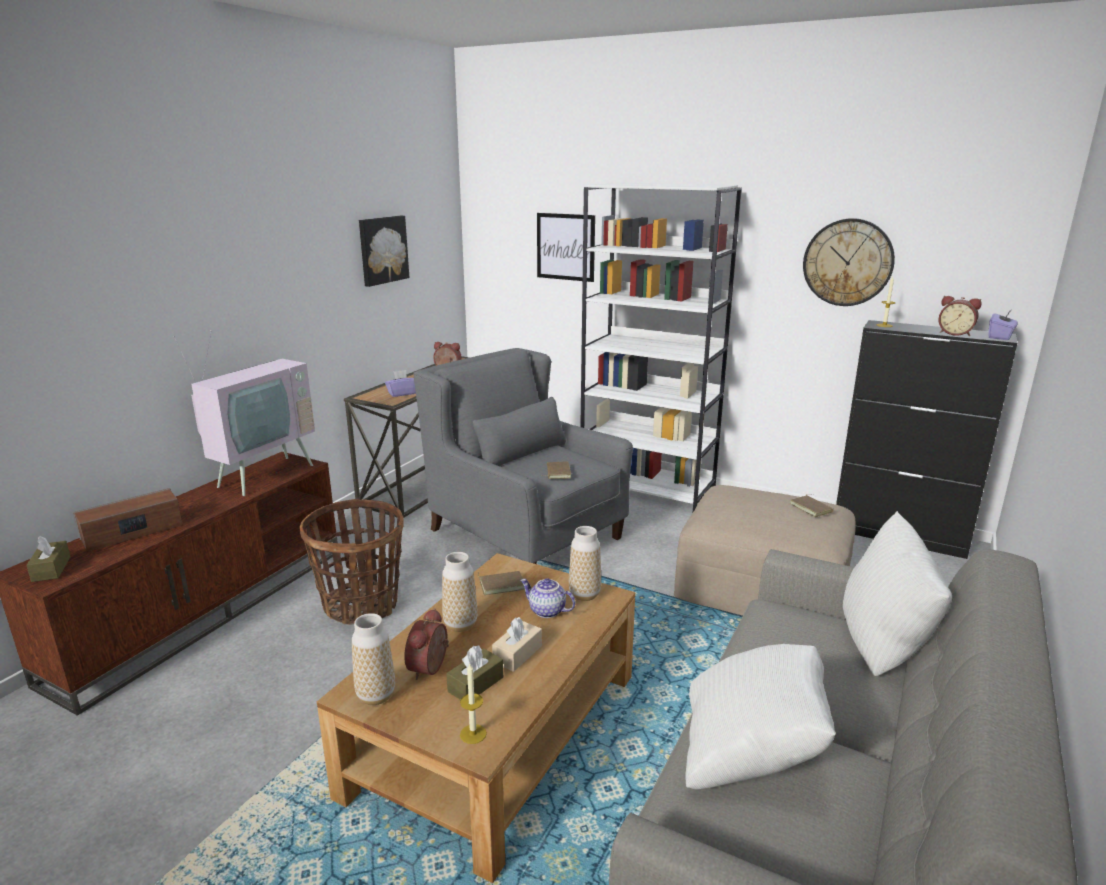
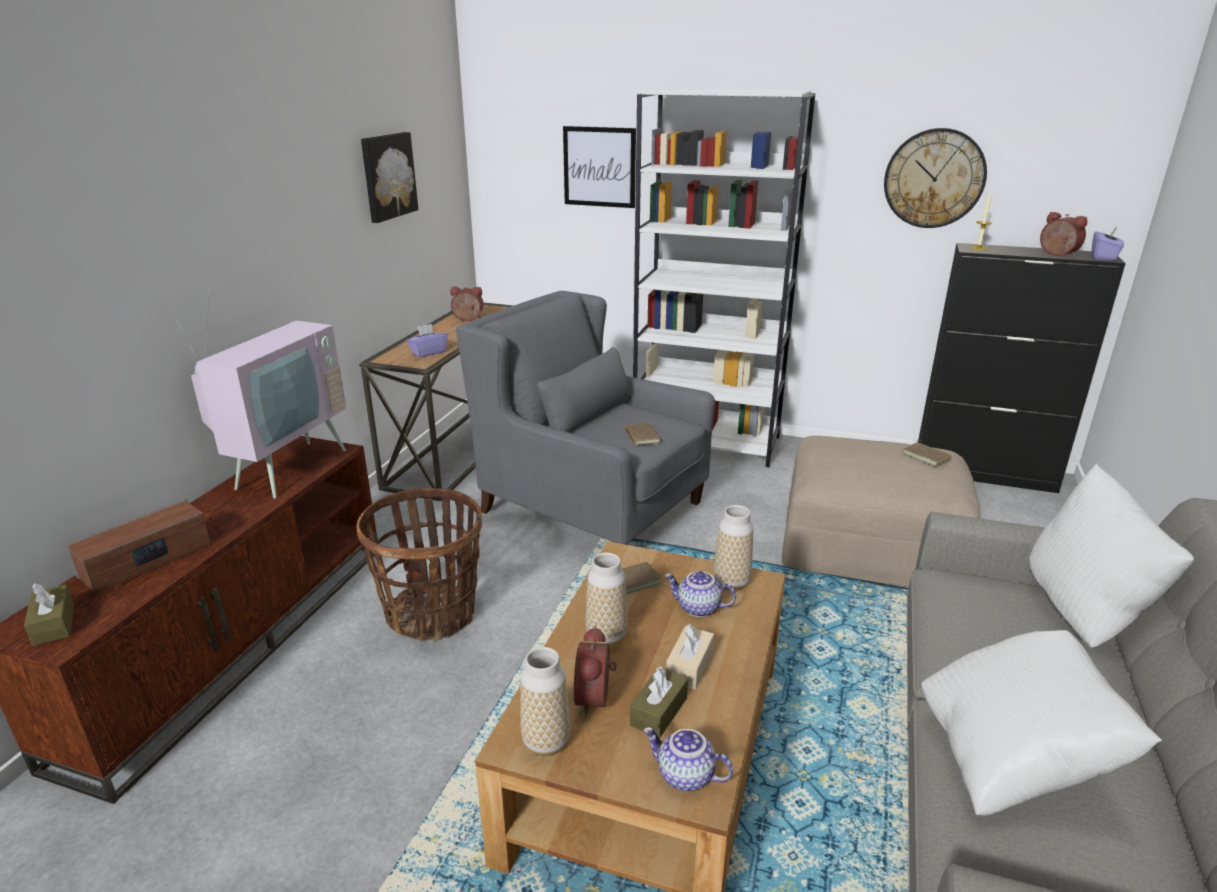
camera: 10 degrees left, 5 degrees up
(473, 734) = (684, 776): candle -> teapot
(955, 333) = (1056, 255): alarm clock -> alarm clock turned 150 degrees counterclockwise

